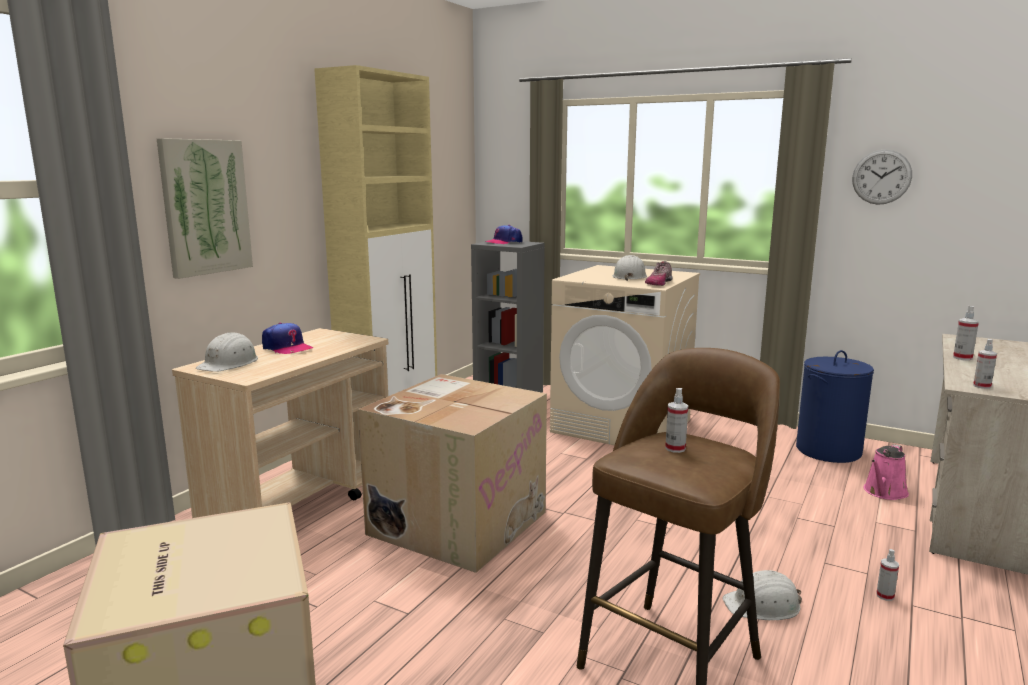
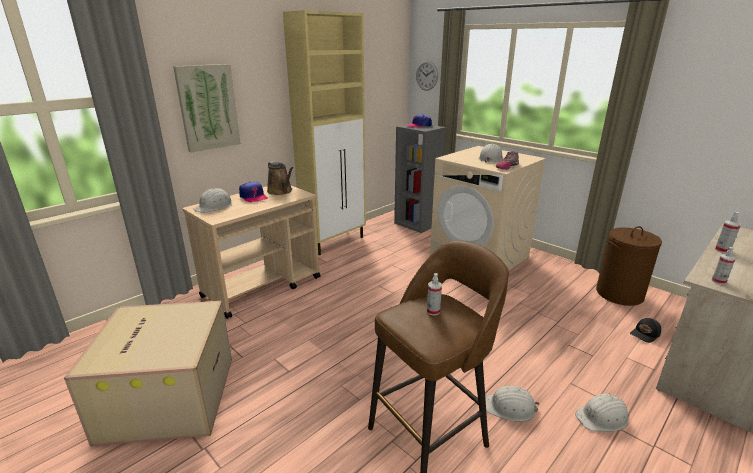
camera: 15 degrees right, 10 degrees up
(327, 338) = (281, 191): none -> brown watering can
(457, 521) = (344, 313): cardboard box -> none
(828, 451) = (619, 294): blue laundry basket -> brown laundry basket
(881, 177) = (697, 95): wall clock -> wall clock (427, 75)
(884, 492) = (645, 334): pink watering can -> black cap
(885, 596) = (602, 417): spray bottle -> white hard hat

